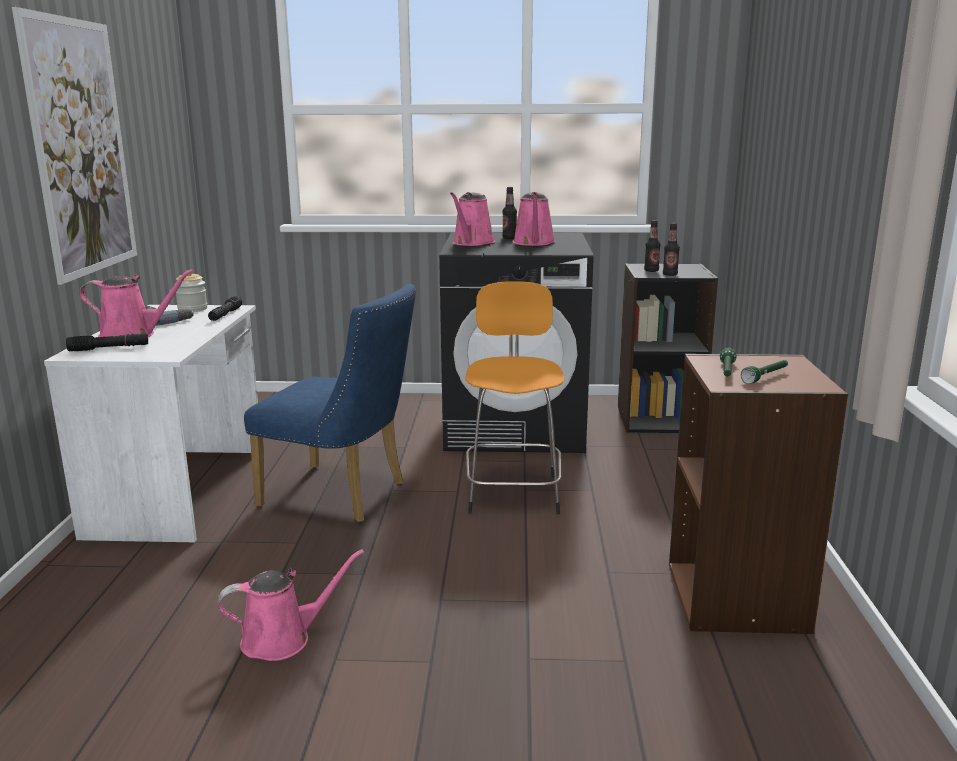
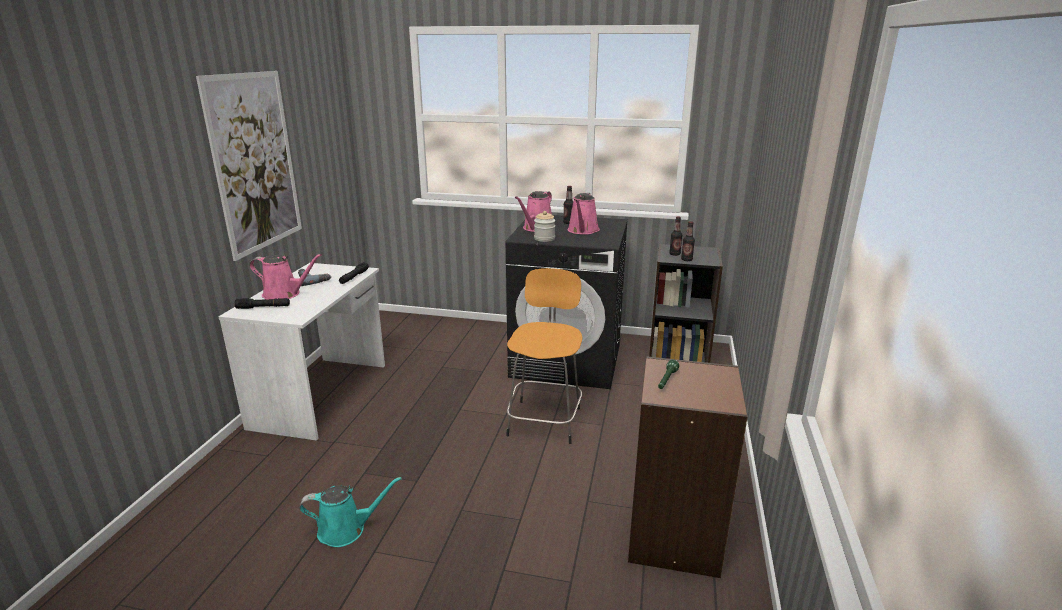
camera: 10 degrees right, 5 degrees up
(192, 309) = (335, 269): jar -> jar (544, 239)
(283, 639) = (346, 530): pink watering can -> turquoise watering can
(343, 496) = (425, 411): blue chair -> none
(766, 377) = (693, 390): green flashlight -> none

